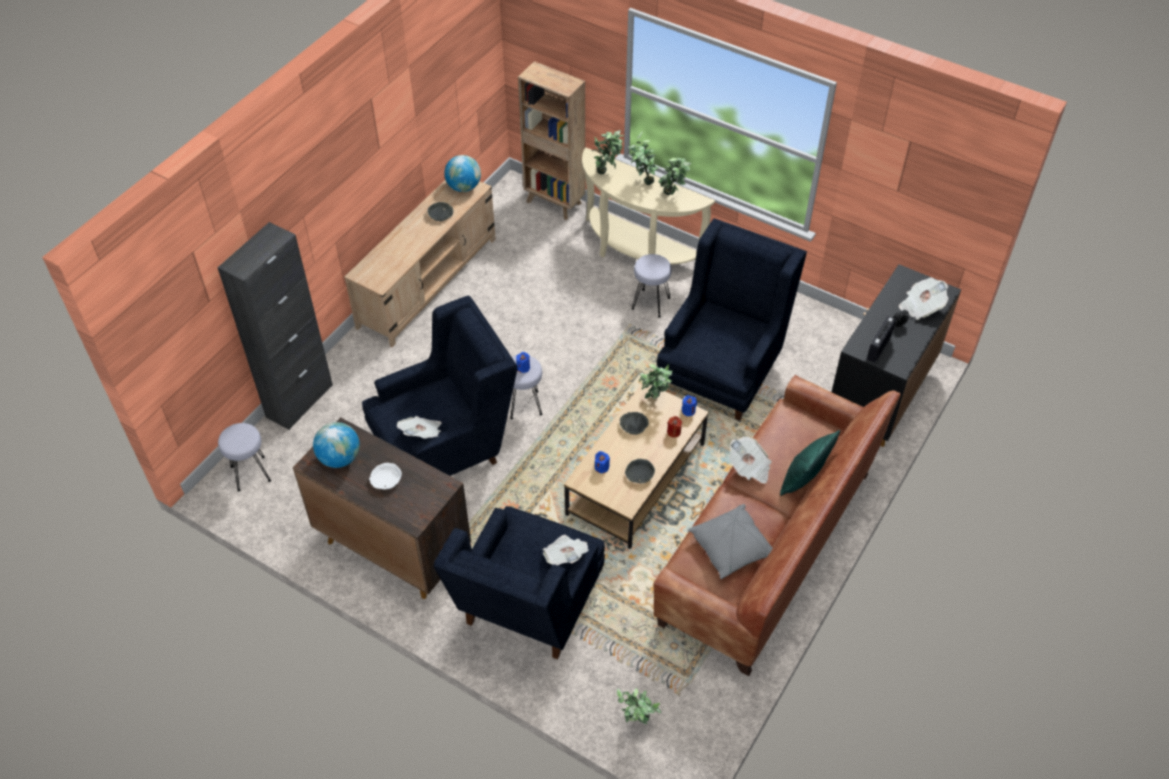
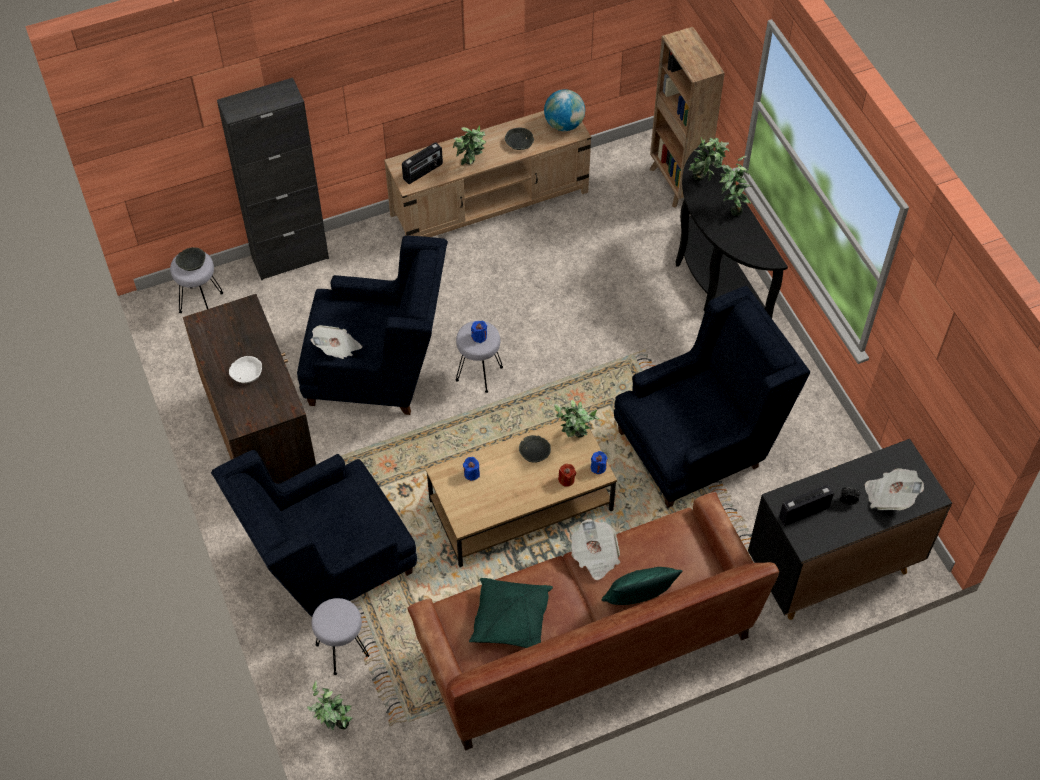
camera: 35 degrees right, 5 degrees up
(339, 458) = (225, 331): globe -> none
(384, 270) = (423, 172): none -> radio
(565, 556) = (365, 535): newspaper -> none
(635, 253) = (713, 279): beige console table -> black console table
(639, 474) = (500, 501): grey bowl -> grey bowl (191, 262)
(650, 303) = (683, 339): grey stool -> grey stool (342, 649)
(673, 195) = (748, 239): potted plant -> potted plant (471, 166)
(731, 548) = (511, 620): grey pillow -> green pillow

